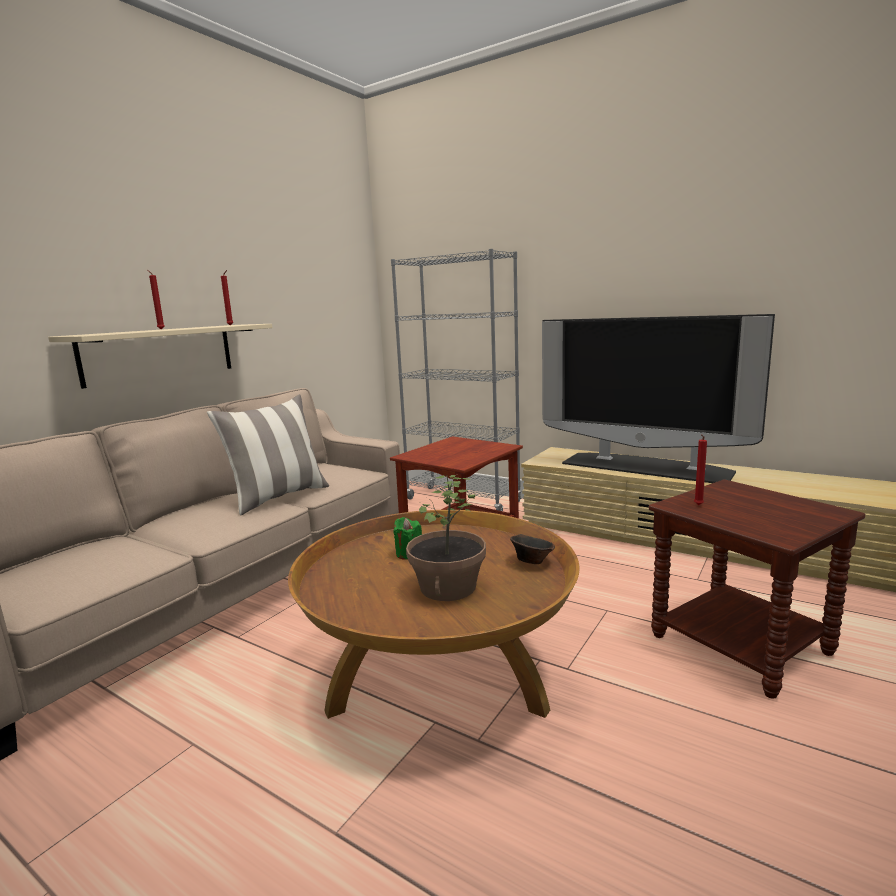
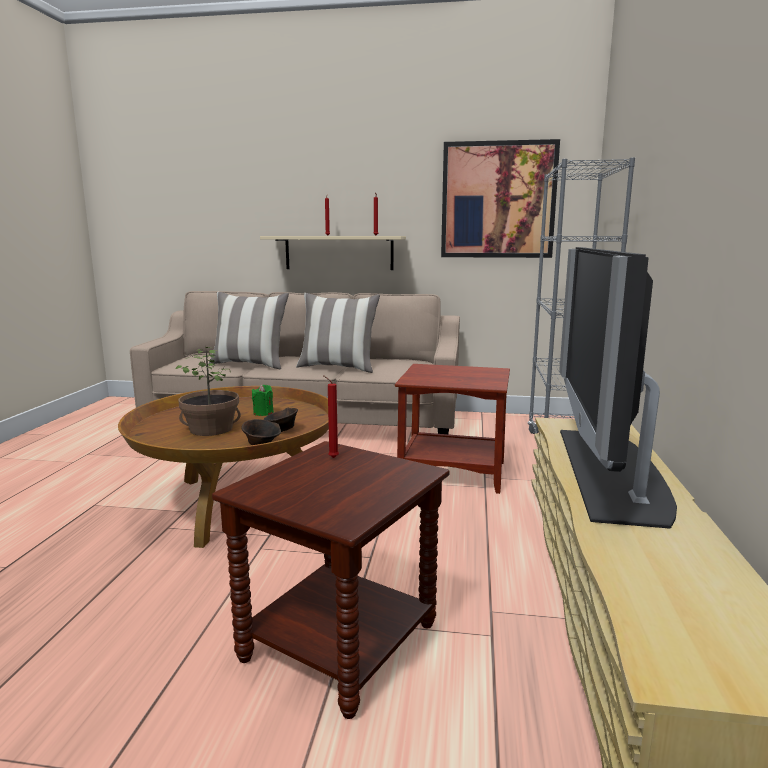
camera: 65 degrees right, 0 degrees up
(163, 541) = (250, 365): none -> pillow
(314, 282) = (498, 200): none -> picture
(488, 549) = (281, 430): none -> brown bowl

